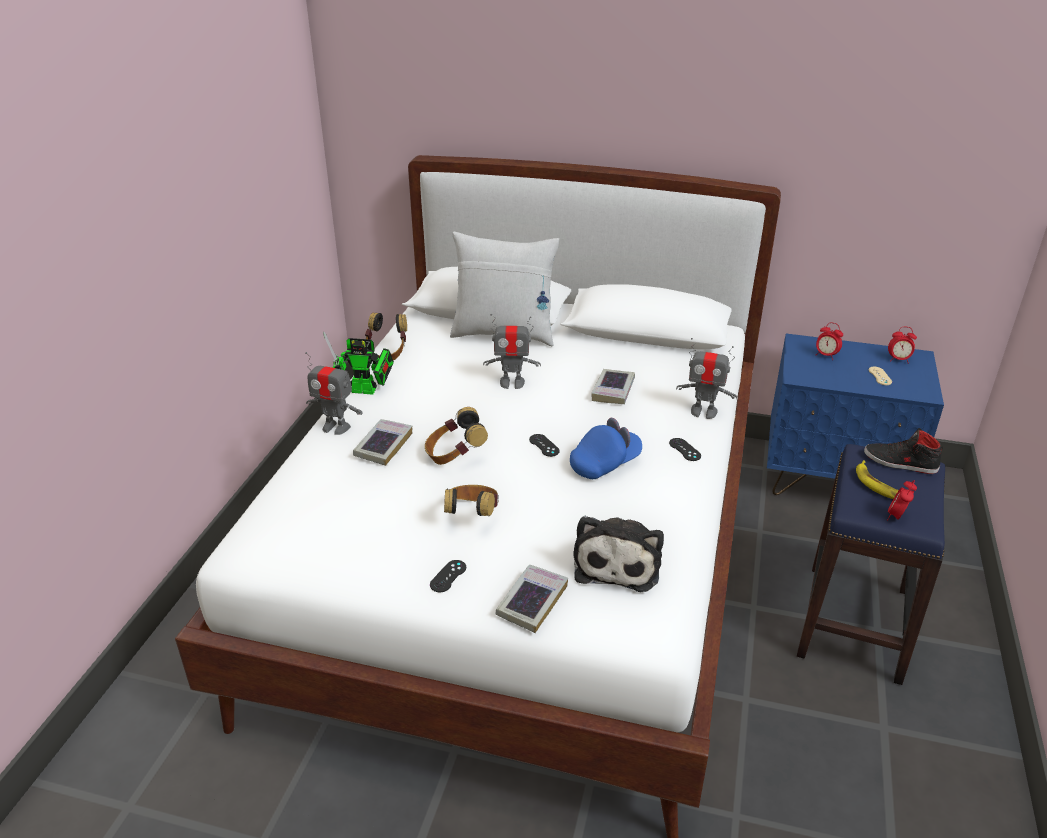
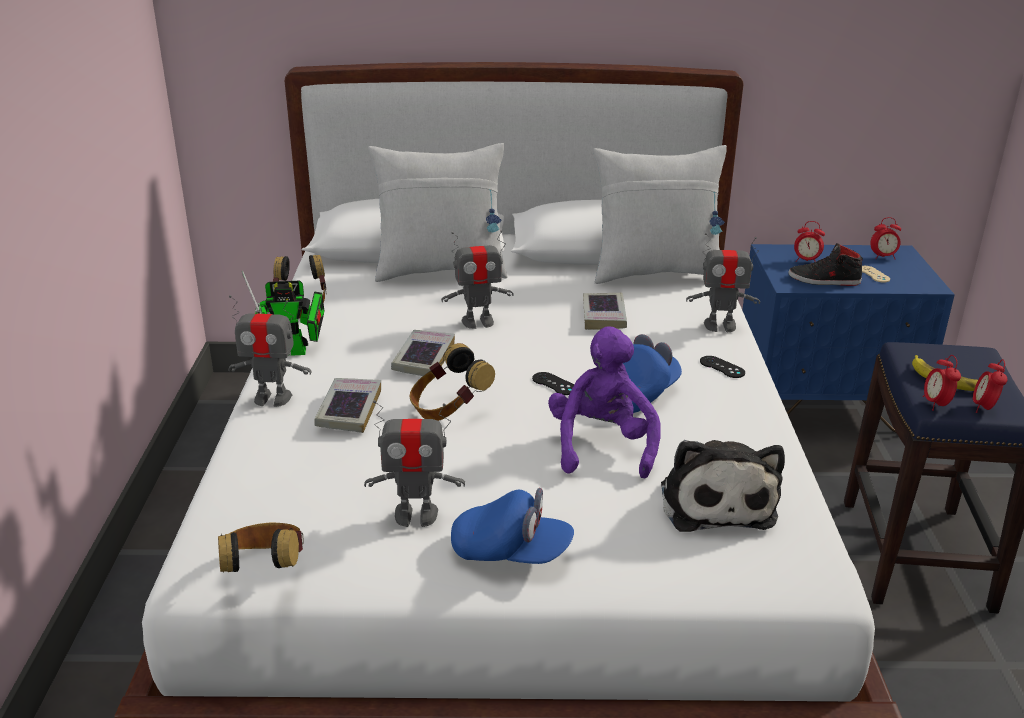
camera: 15 degrees left, 5 degrees down
(395, 536) = (416, 515): none -> toy robot
(448, 576) = (511, 552): black game controller -> blue cap
(472, 516) = (505, 476): headphones -> headphones (265, 571)
(532, 602) = (636, 564): book -> book (423, 358)
(555, 503) = (602, 446): none -> purple plush toy
(674, 357) = (655, 274): none -> grey pillow
(856, 507) = (936, 404): none -> alarm clock
(900, 463) = (952, 353): black shoe -> black shoe (824, 280)

